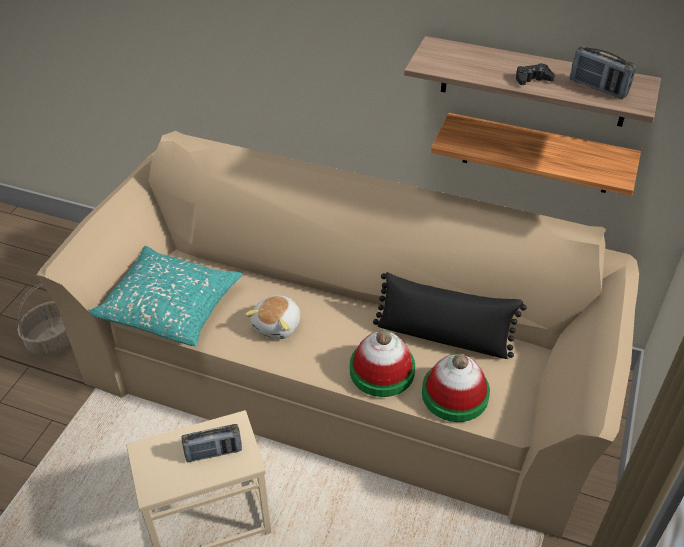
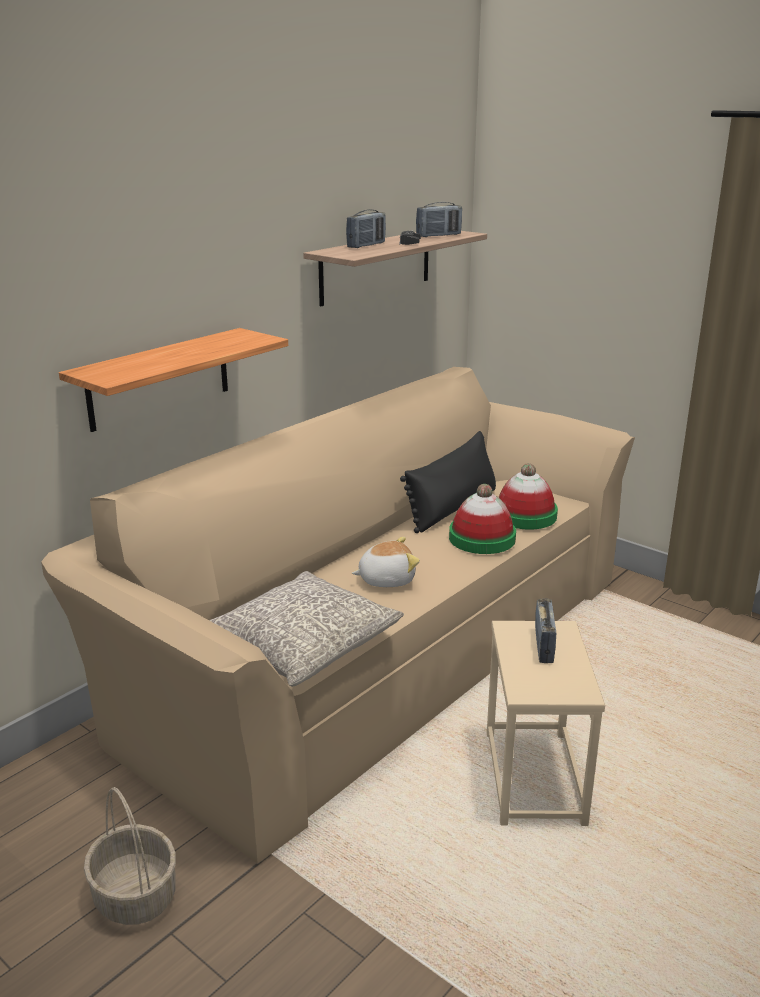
camera: 70 degrees left, 20 degrees down
(171, 307) = (302, 644): turquoise pillow -> grey pillow
(278, 325) = (386, 579): plush toy -> plush toy turned 60 degrees counterclockwise
(490, 58) = (366, 245): none -> radio
(537, 154) = (386, 335): shelf -> shelf (159, 379)

